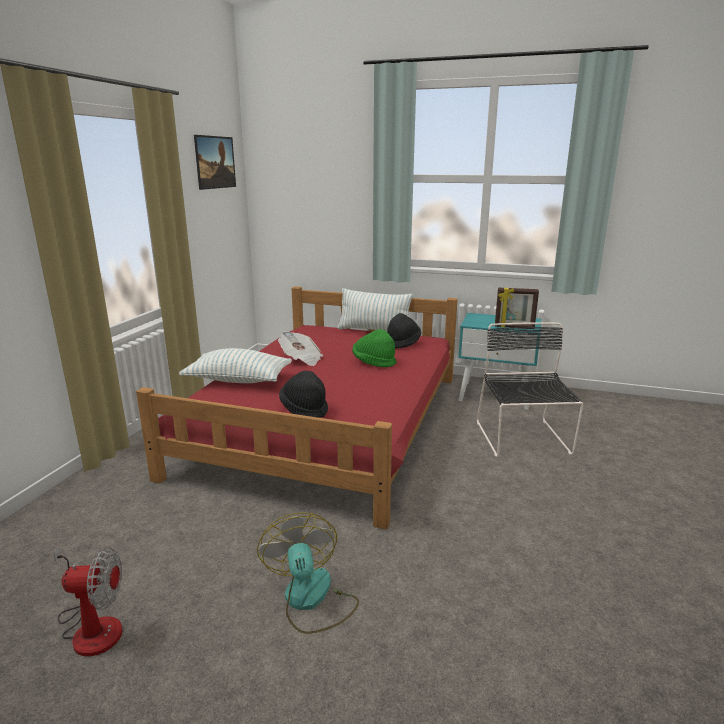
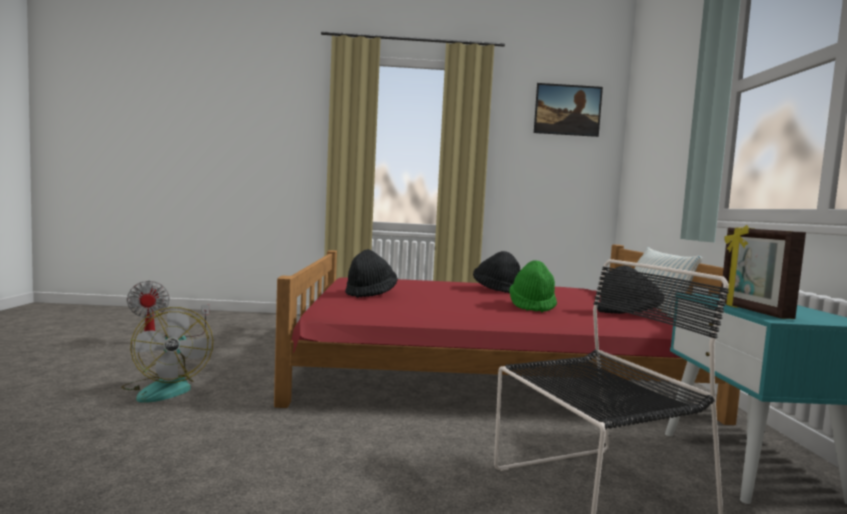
camera: 70 degrees right, 15 degrees down
(238, 380) = (418, 281): pillow -> none
(301, 359) = (496, 290): newspaper -> black hat
(311, 600) = (166, 388): fan -> fan turned 105 degrees clockwise

